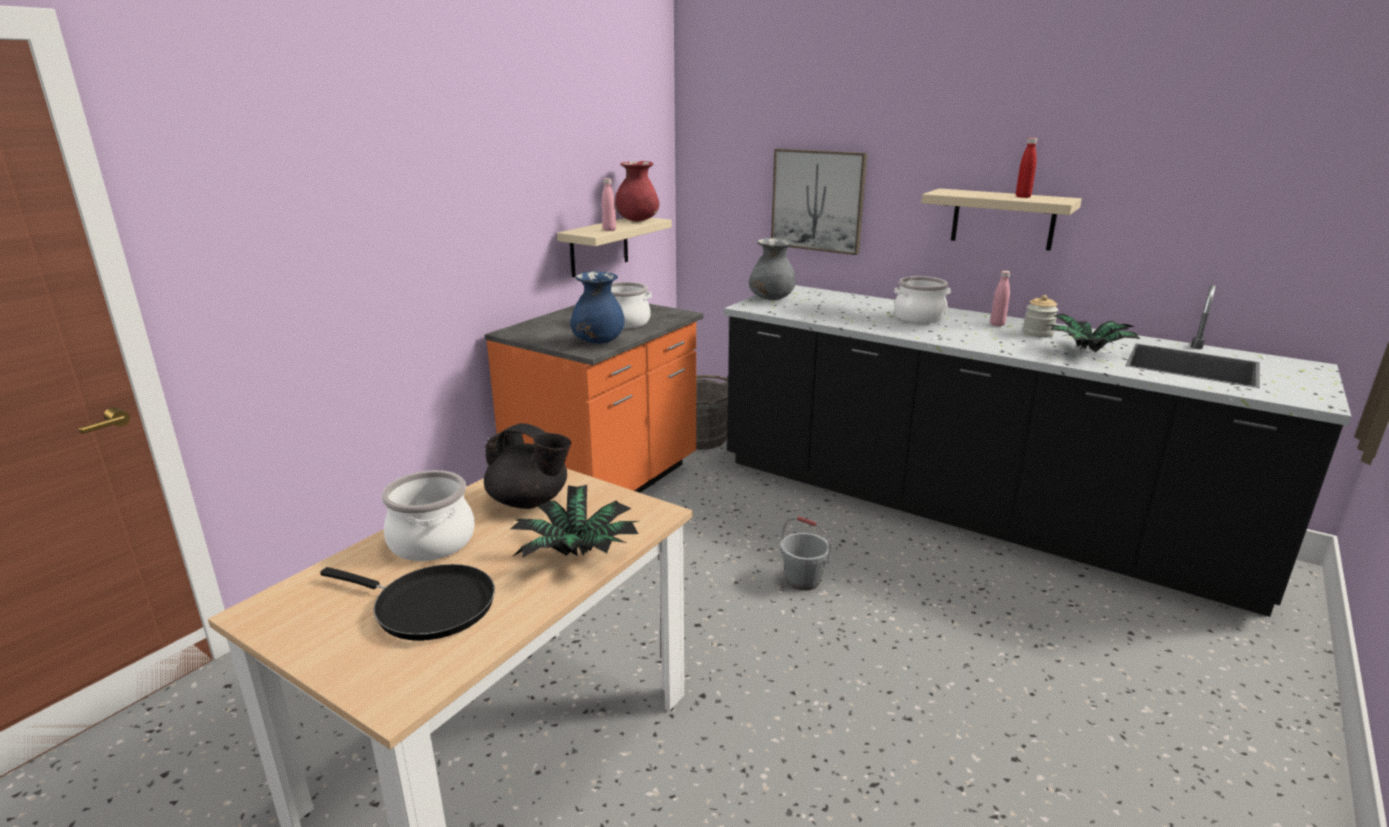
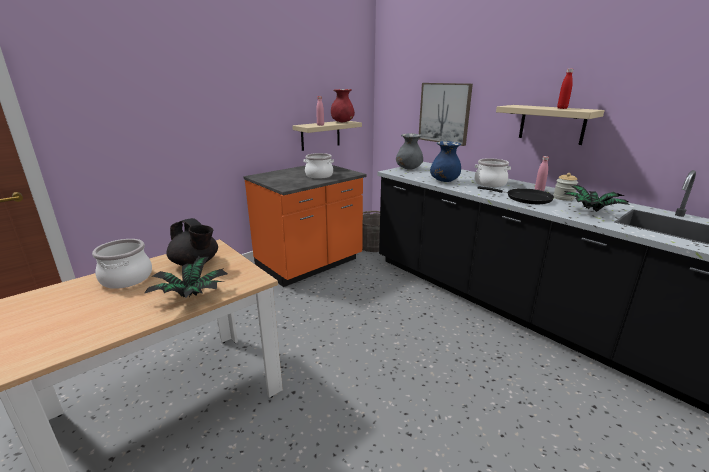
camera: 15 degrees right, 0 degrees up
(428, 606) = (87, 314): black frying pan -> black frying pan (525, 198)
(598, 342) = (295, 183): blue vase -> blue vase (444, 181)
(803, 580) = (388, 333): grey bucket -> none

